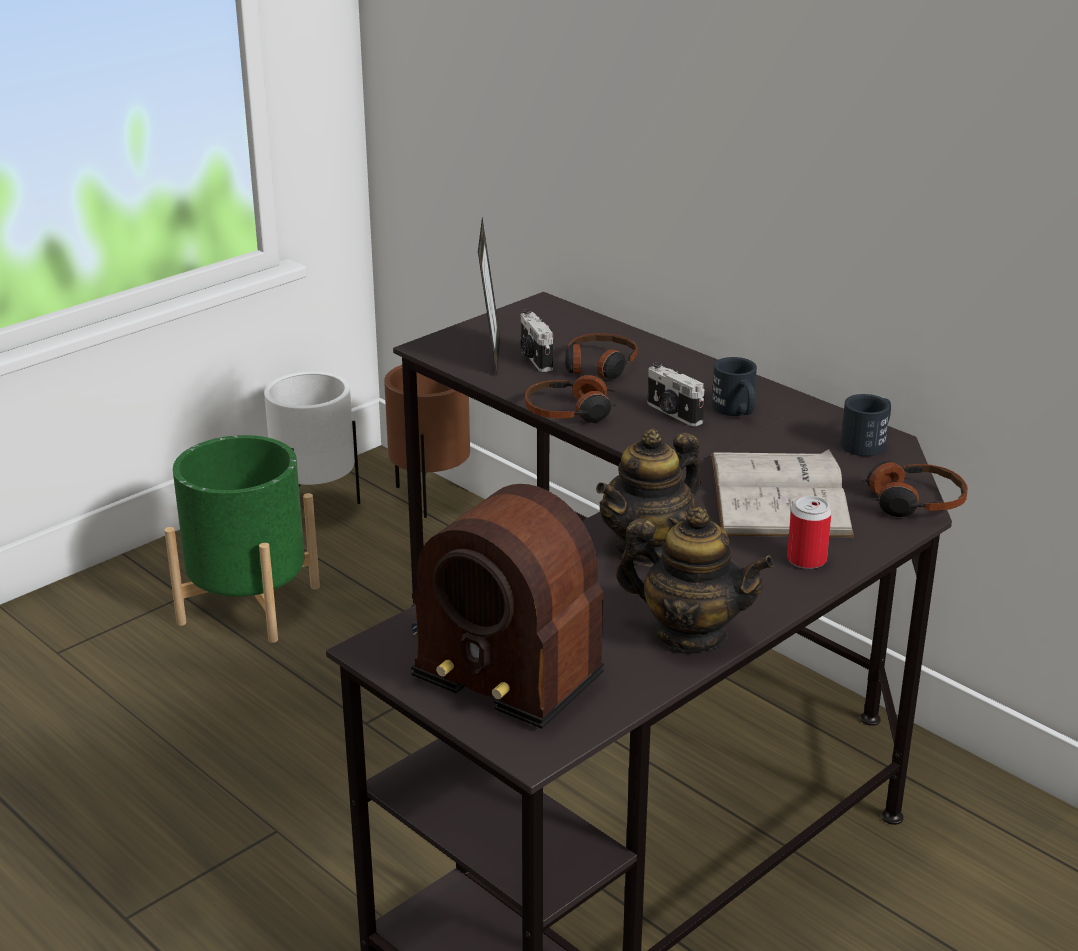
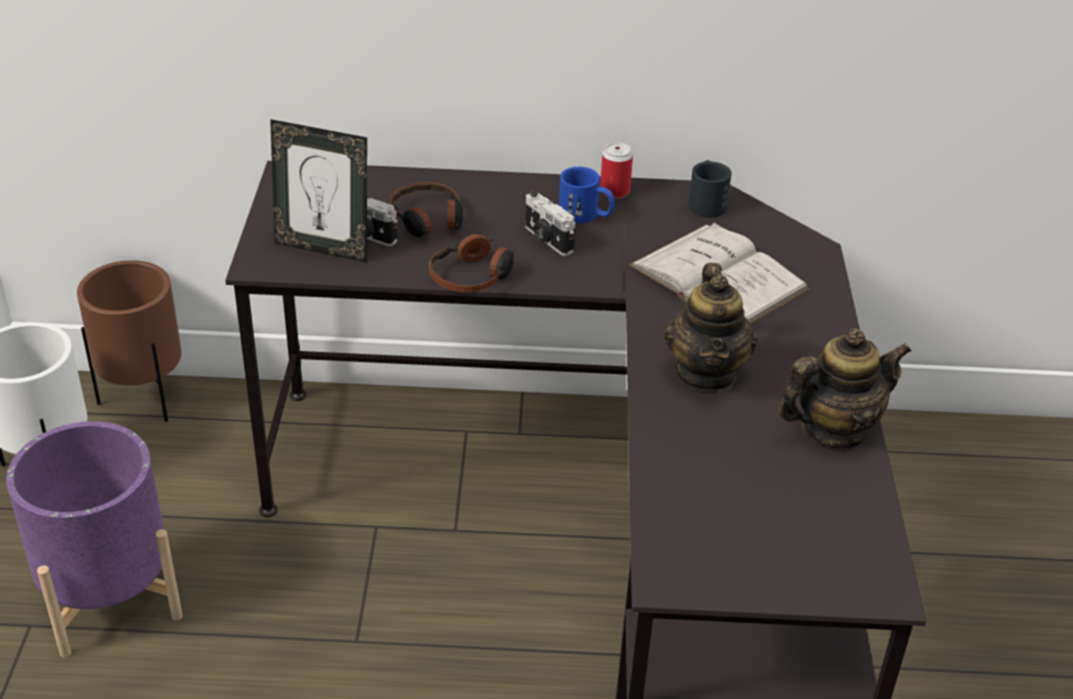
camera: 45 degrees left, 10 degrees up
(249, 604) = (108, 596): green planter -> purple planter
(490, 355) = (323, 248): picture frame -> picture frame turned 150 degrees clockwise
(507, 649) = (749, 519): radio -> none
(673, 413) = (547, 240): camera -> camera turned 45 degrees clockwise
(737, 411) = (586, 215): black mug -> blue mug
(806, 560) = (810, 325): can -> can (614, 191)
(912, 502) = (800, 240): headphones -> none

